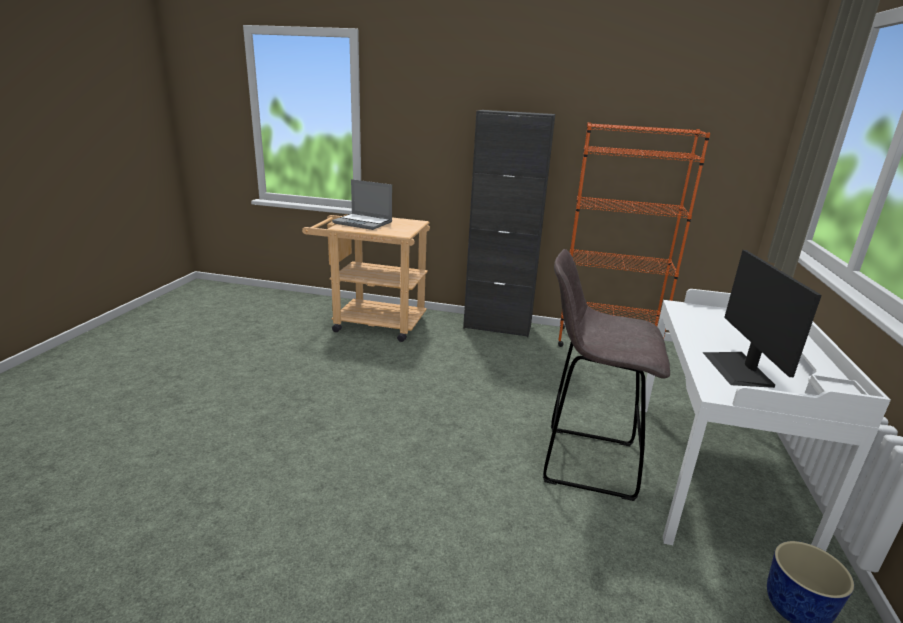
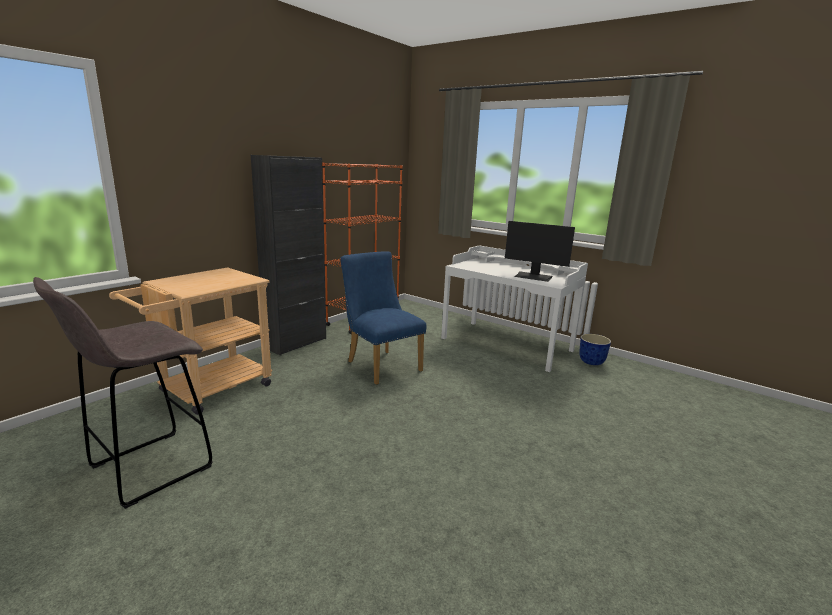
camera: 65 degrees left, 5 degrees down
(364, 223) = (193, 283): laptop -> none
(505, 384) = (380, 364): none -> blue chair
(585, 461) = (480, 368): grey stool -> grey stool (147, 468)

